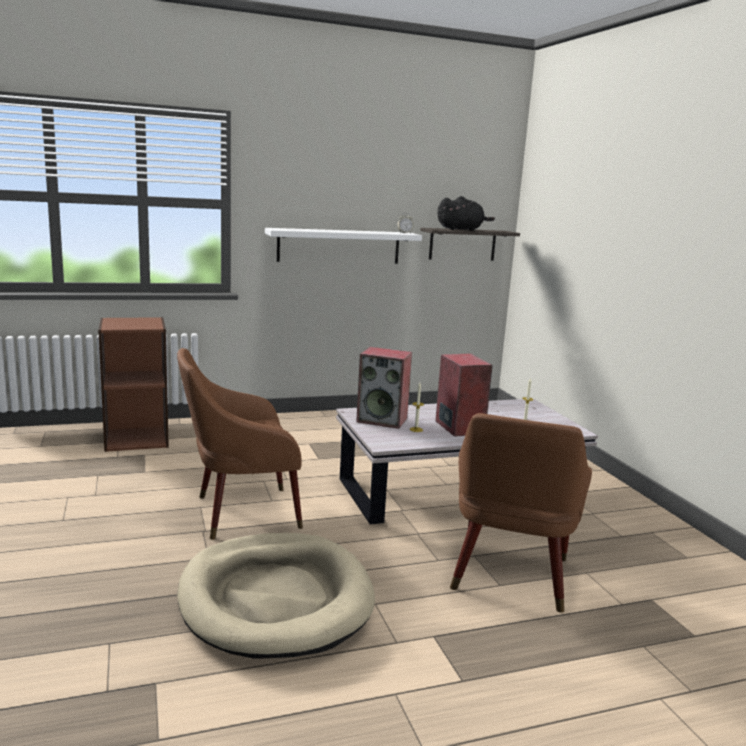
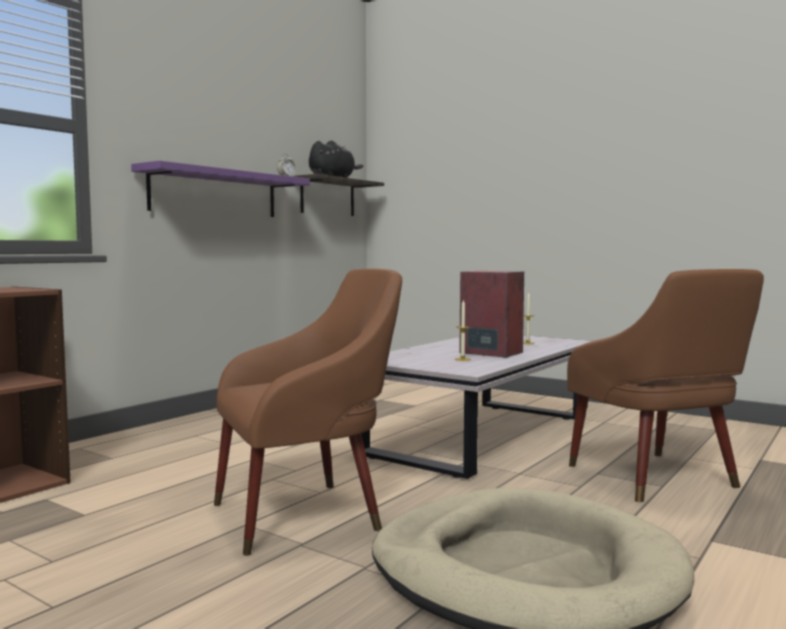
camera: 35 degrees left, 10 degrees down
(239, 513) = (307, 514): brown armchair -> brown armchair turned 150 degrees counterclockwise
(339, 246) = (215, 193): white shelf -> purple shelf
(383, 420) = (414, 359): speaker -> none

